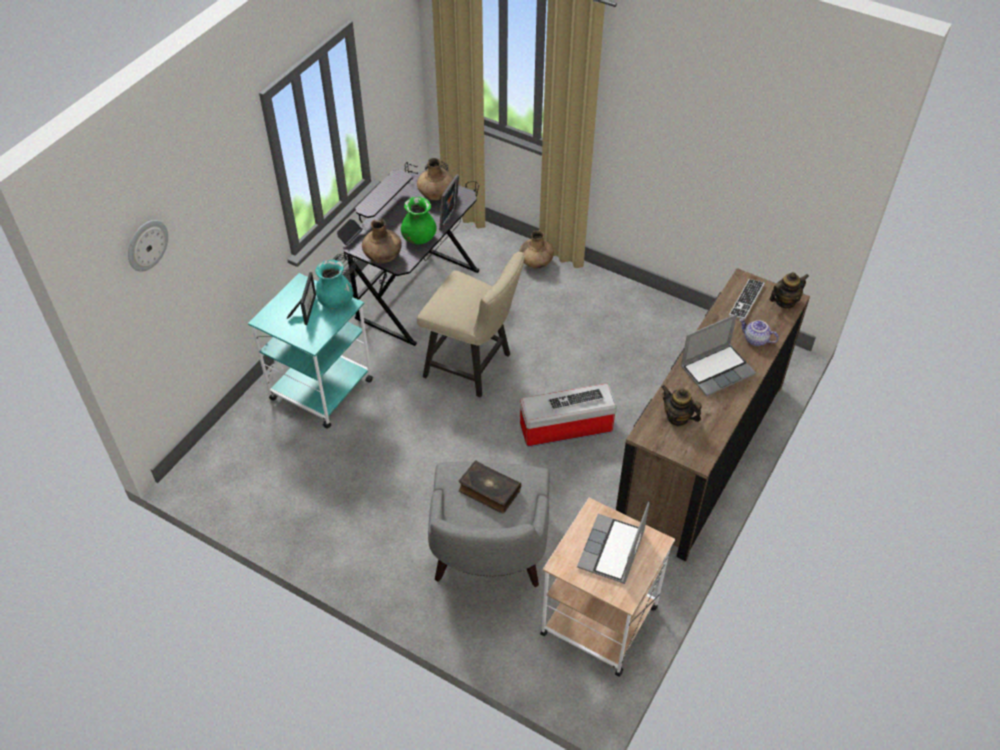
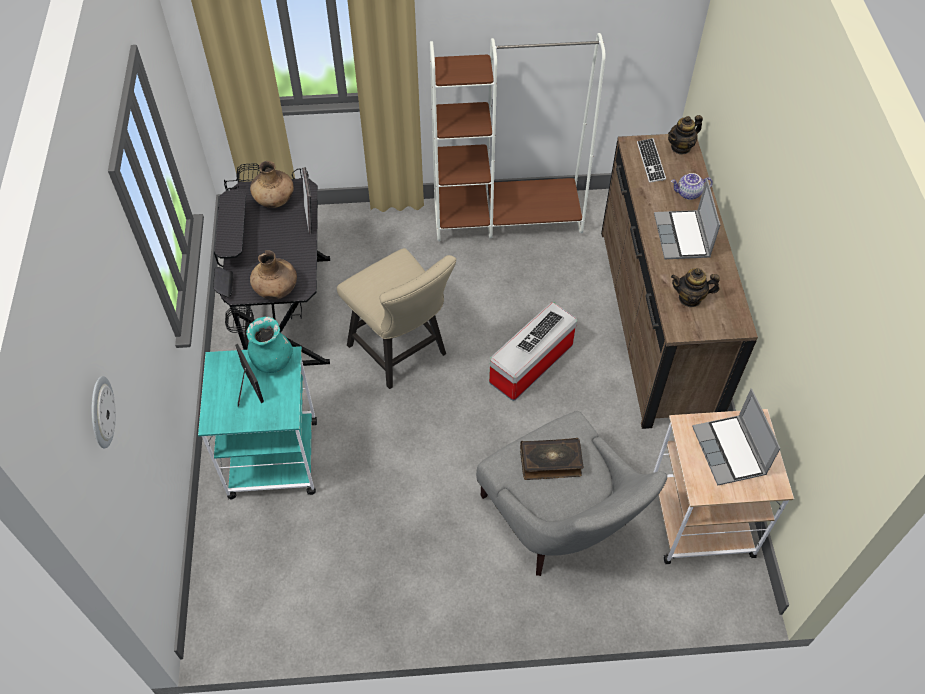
camera: 35 degrees left, 5 degrees up
(419, 238) = (296, 252): green vase -> none
(473, 367) = (402, 353): beige chair -> beige chair turned 60 degrees clockwise
(536, 263) = (376, 223): brown vase -> none
(643, 312) = (508, 220): none -> brown clothes rack
(717, 369) = (683, 237): laptop -> laptop turned 150 degrees clockwise
(784, 301) = (681, 147): teapot -> teapot turned 150 degrees counterclockwise

